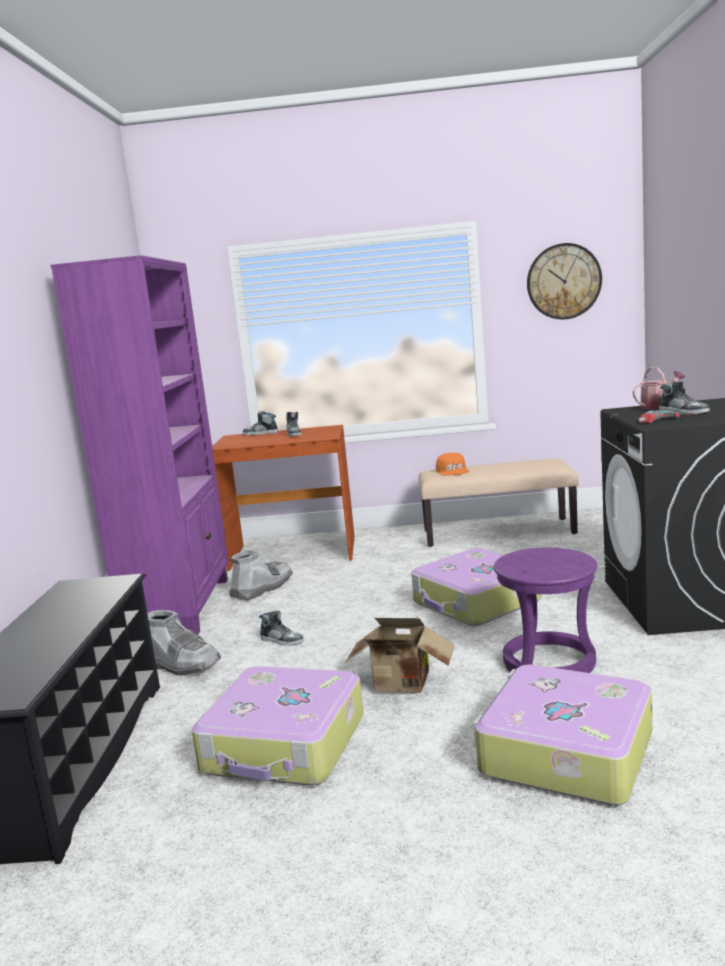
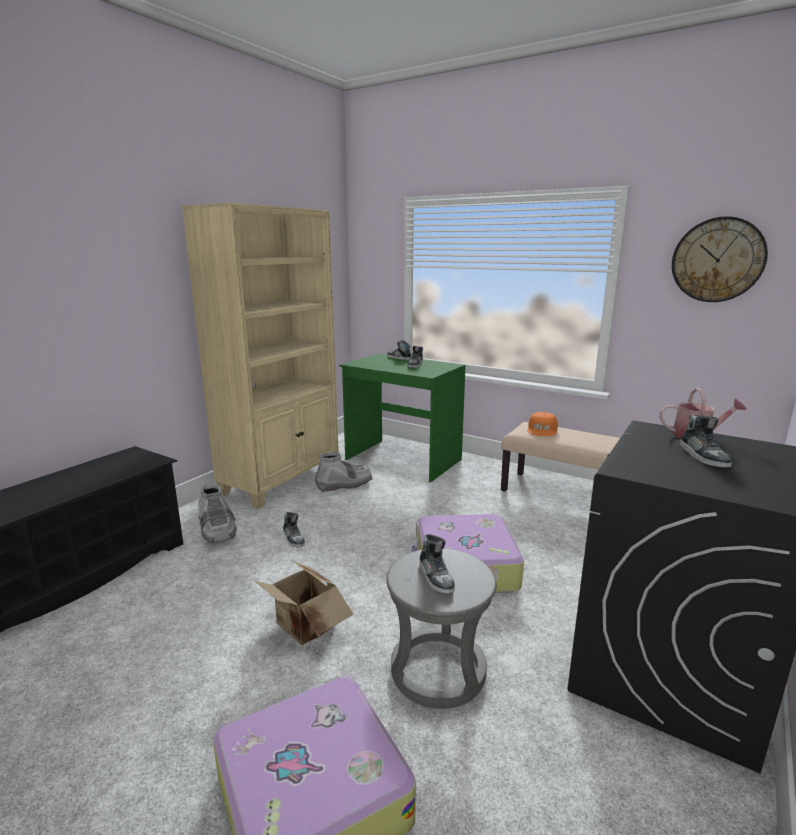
camera: 30 degrees right, 5 degrees up
(181, 607) = (282, 480): purple bookcase -> beige bookcase
(285, 745) = (166, 642): suitcase -> none
(293, 553) = (402, 460): brown desk -> green desk
(541, 563) = (436, 576): none -> shoe
(549, 661) = (438, 670): purple stool -> grey stool
(665, 421) = (650, 464): power drill -> none

